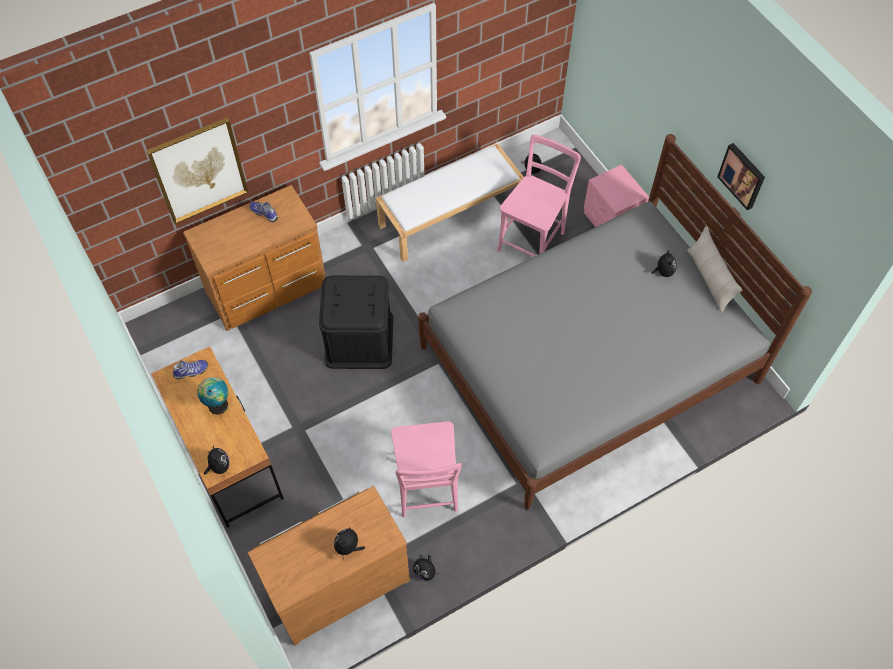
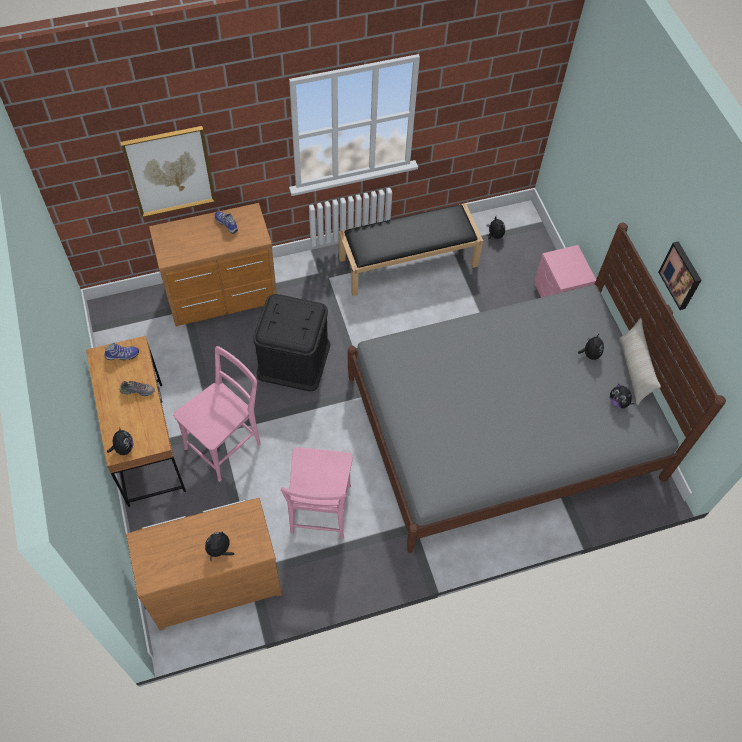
camera: 10 degrees right, 0 degrees up
(218, 404) = (138, 390): globe -> shoe
(425, 572) = (298, 589): plush toy -> plush toy (618, 402)
(451, 214) = (408, 261): white bench -> black bench
(533, 239) = (480, 299): pink chair -> pink chair (226, 443)

